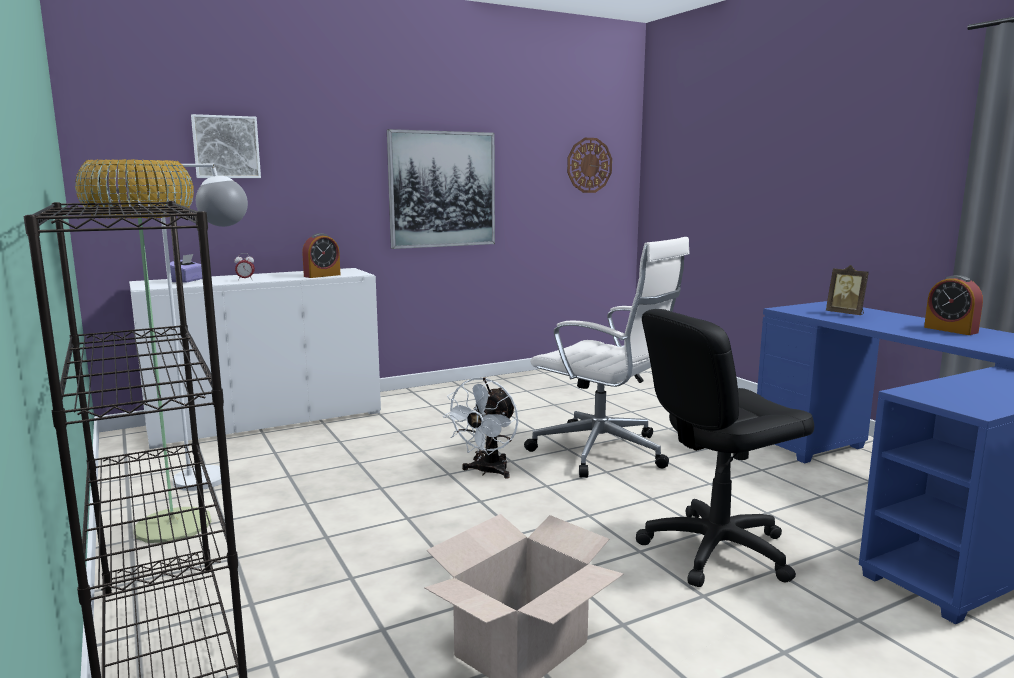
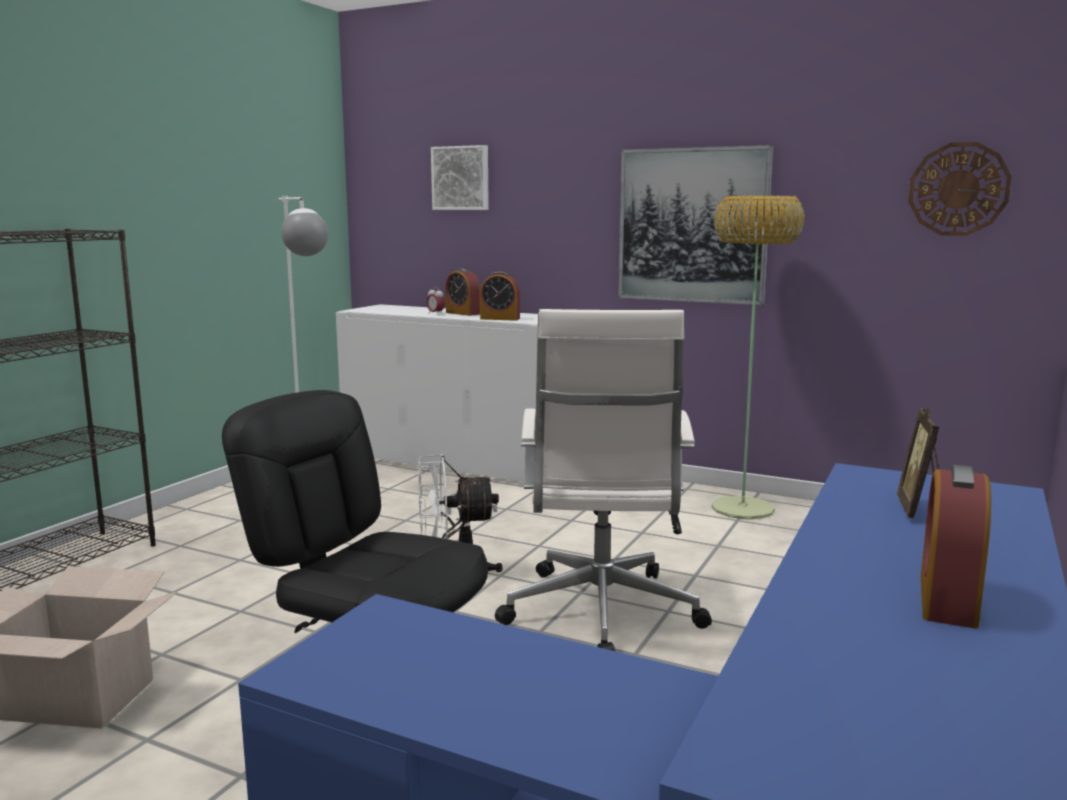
camera: 55 degrees right, 0 degrees up
(173, 525) = (219, 510): floor lamp -> floor lamp (742, 508)
(187, 280) = (404, 309): purple tissue box -> none
(265, 276) = (462, 313): none -> alarm clock

